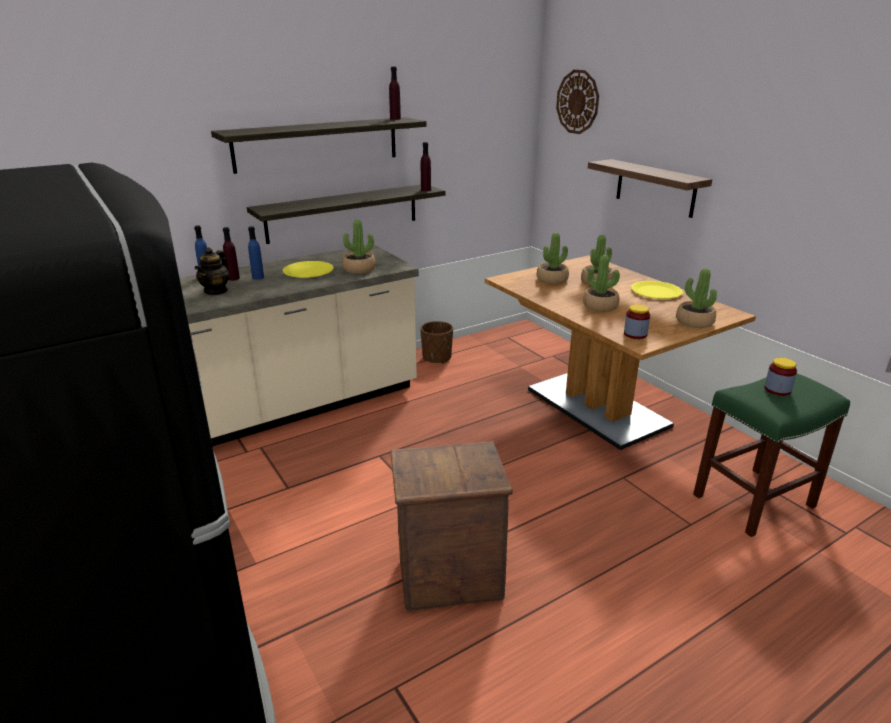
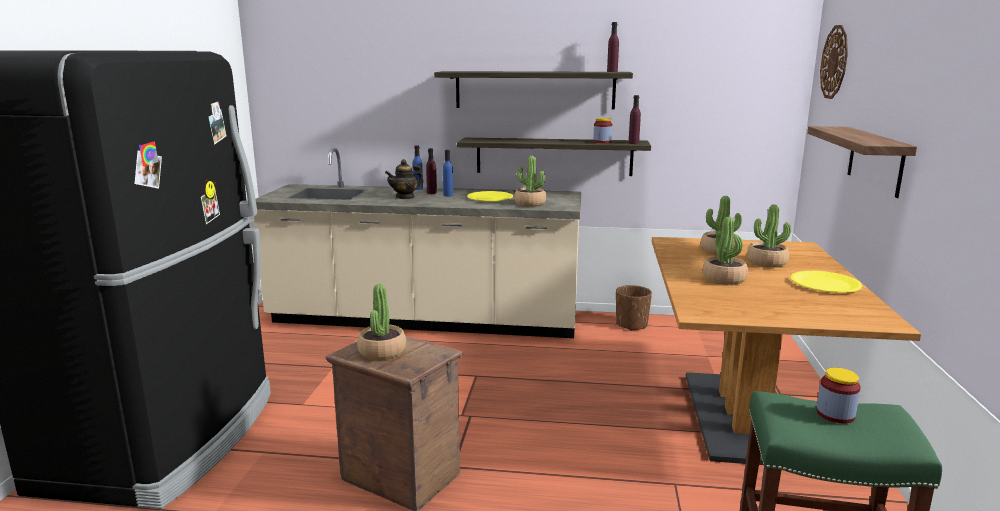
camera: 40 degrees right, 10 degrees down
(635, 334) = (710, 307): jar -> jar (602, 142)
(694, 322) = (811, 316): potted plant -> potted plant (382, 351)

